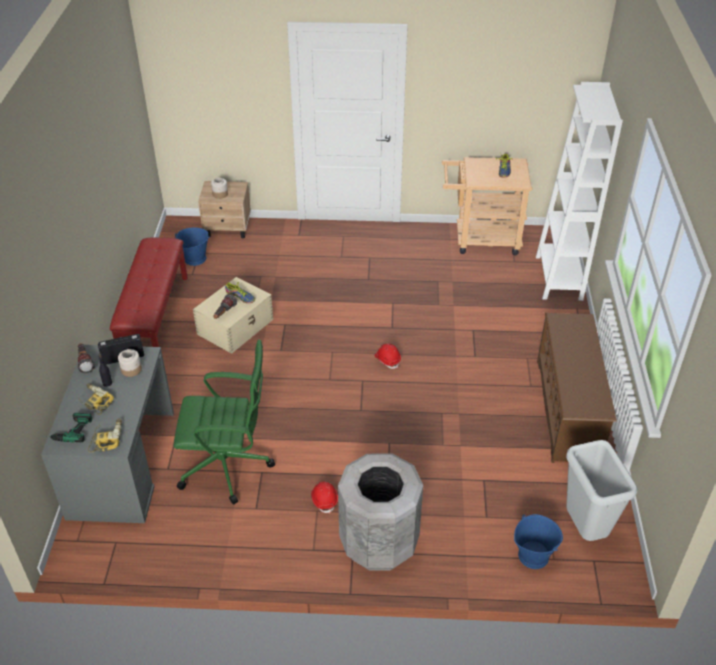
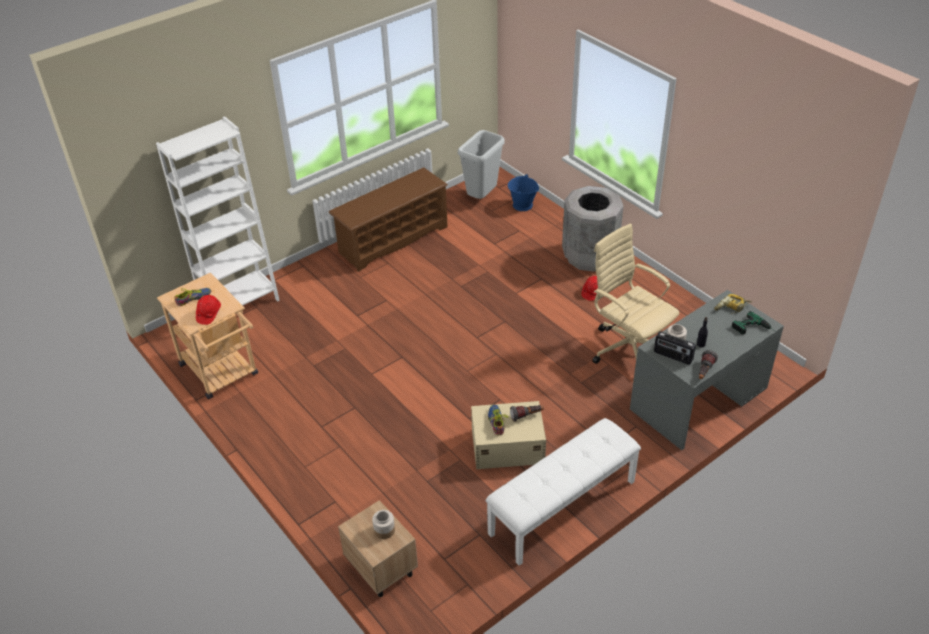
camera: 130 degrees left, 0 degrees up
(95, 401) = (720, 337): power drill -> none
(154, 318) = (563, 508): red bench -> white bench
(195, 258) = (455, 553): blue bucket -> none
(228, 466) = (629, 348): green office chair -> beige office chair
(387, 360) = (441, 338): red hard hat -> red hard hat (209, 314)

